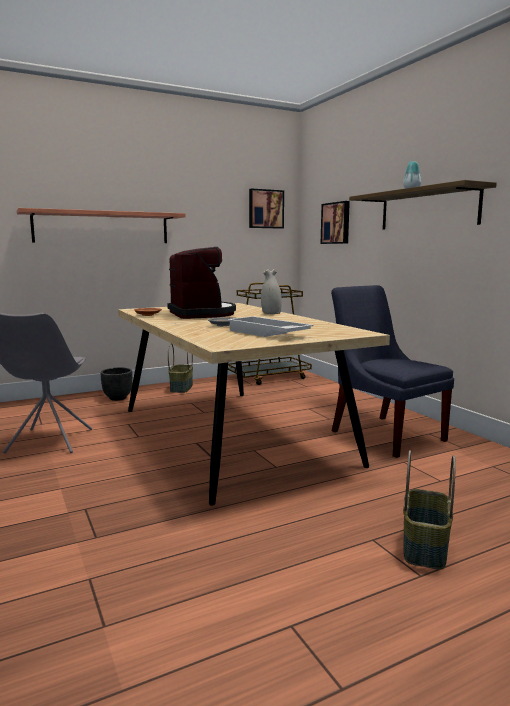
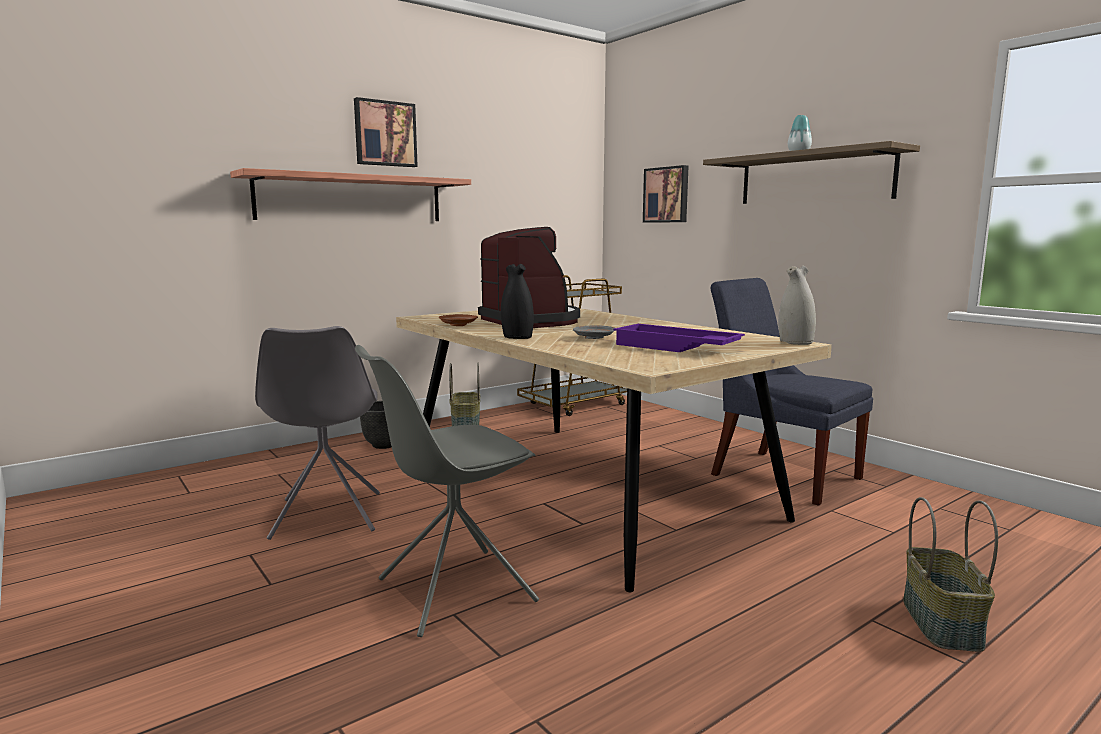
camera: 10 degrees left, 0 degrees up
(95, 494) = (452, 591): none -> grey chair
(172, 323) = (517, 337): none -> black vase
(265, 209) = (563, 174): picture -> picture (385, 134)
(267, 333) = (674, 347): white tray -> purple tray
(271, 313) = (623, 318): white vase -> white vase (795, 343)

